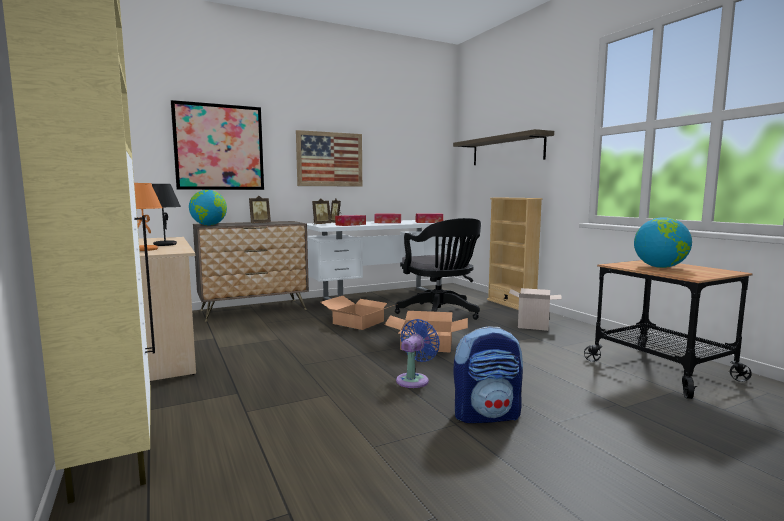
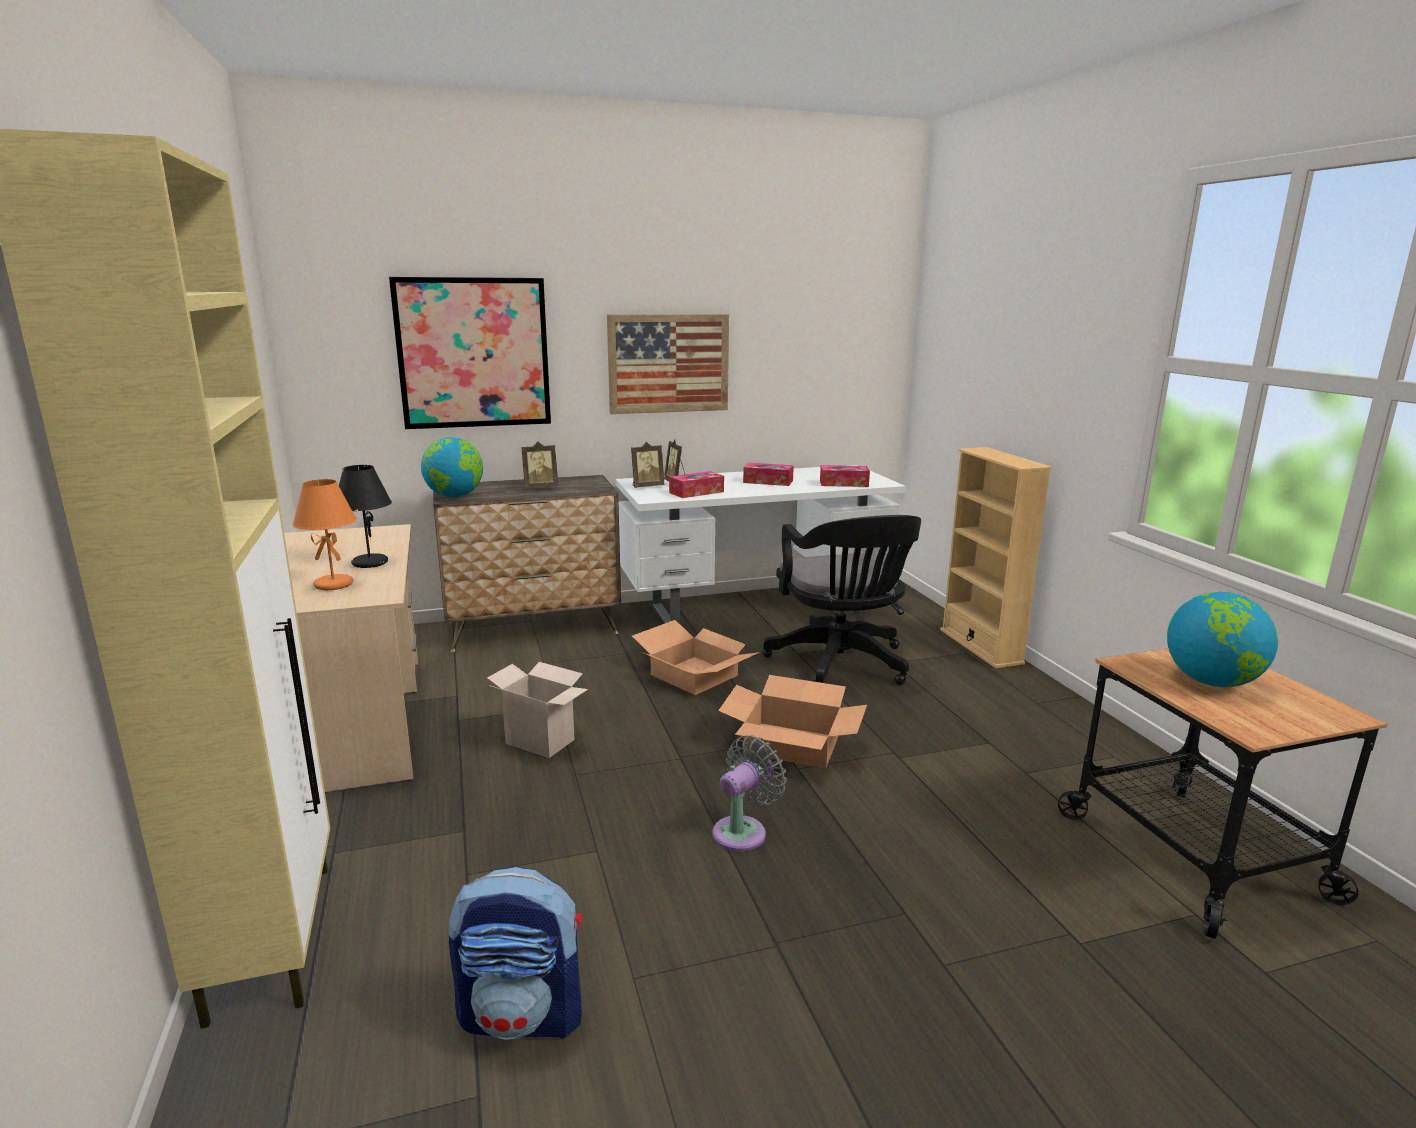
camera: 10 degrees right, 10 degrees up
(414, 380) = (743, 831): blue fan -> grey fan
(487, 415) = (834, 931): backpack -> backpack (524, 1015)
(507, 150) = (1000, 356): shelf -> none
(534, 326) = (1001, 712): cardboard box -> cardboard box (542, 741)

